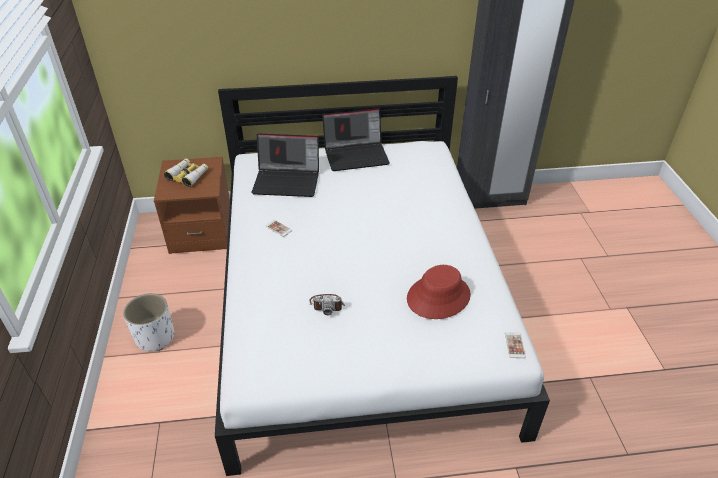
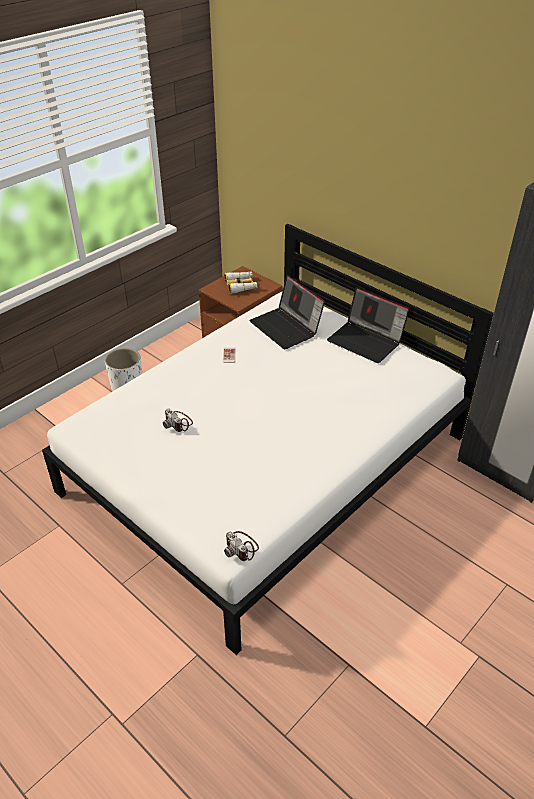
camera: 50 degrees right, 0 degrees up
(438, 296) = (250, 476): red hat -> none
(514, 345) = (241, 547): phone -> camera

